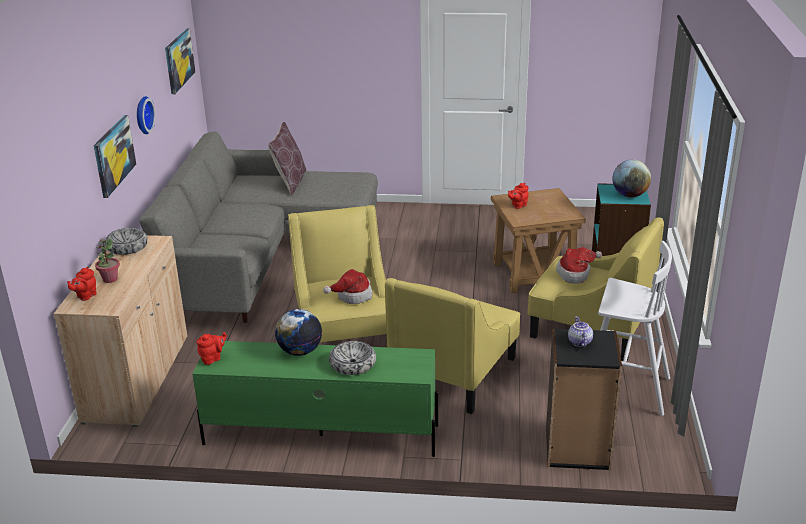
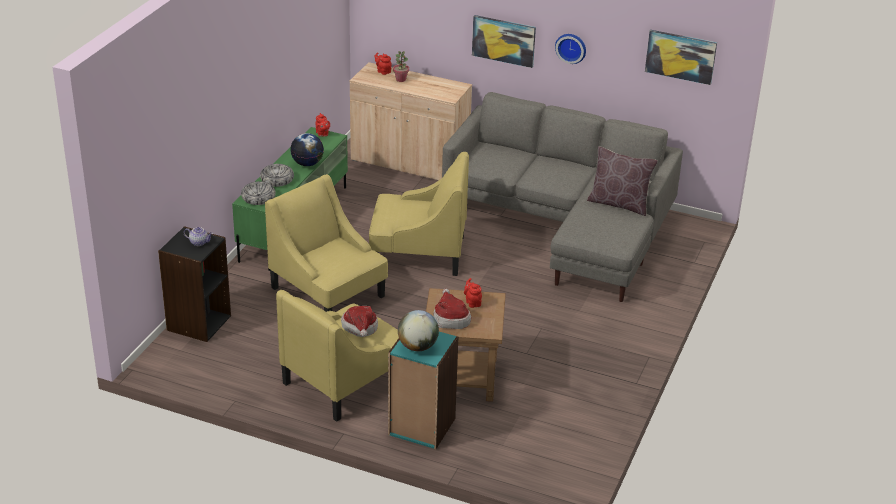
camera: 105 degrees right, 5 degrees up
(127, 247) = (446, 87): bowl -> bowl (258, 198)
(352, 296) = (396, 213): hat -> hat (450, 318)
(623, 389) = (248, 368): white stool -> none

